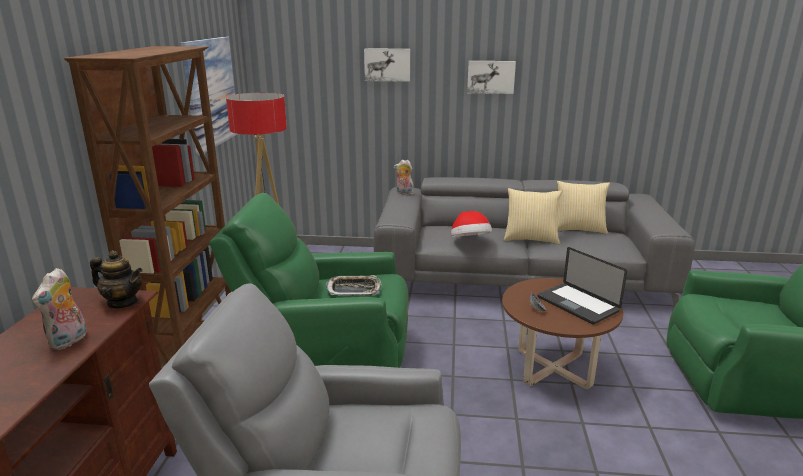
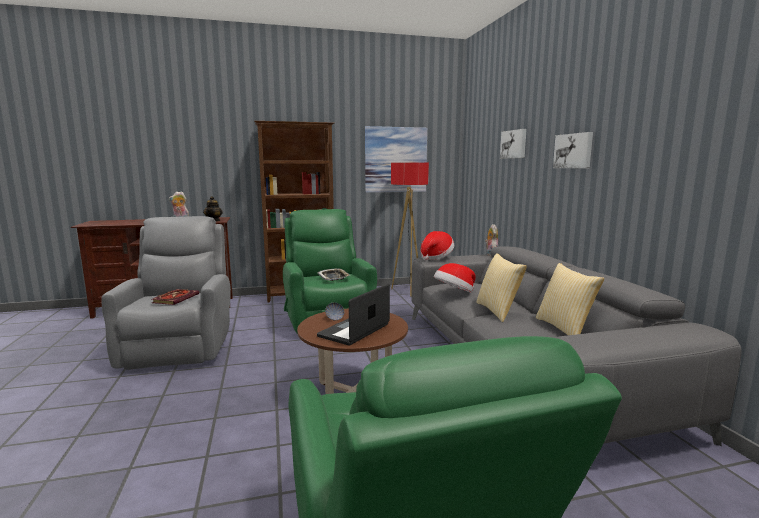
camera: 70 degrees right, 10 degrees down
(384, 432) = (176, 298): none -> book
(394, 215) = (436, 257): none -> hat

